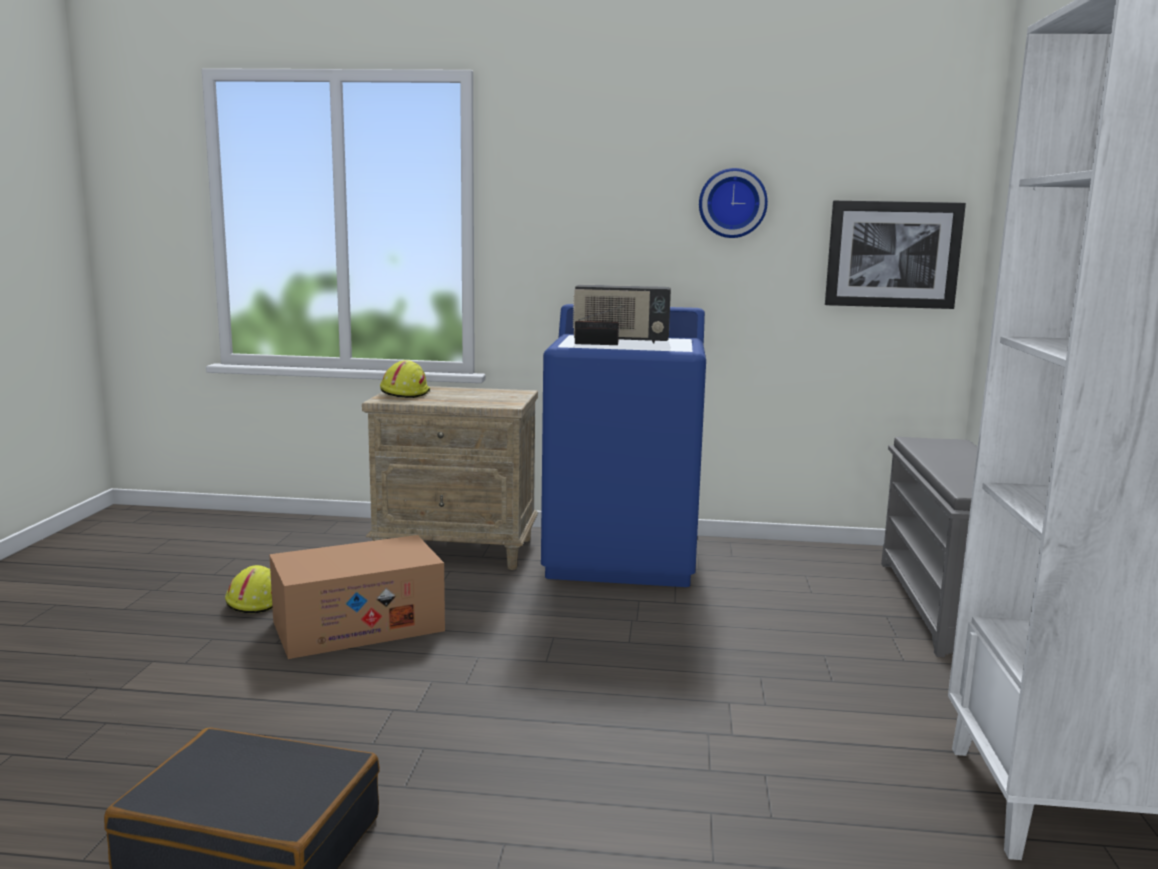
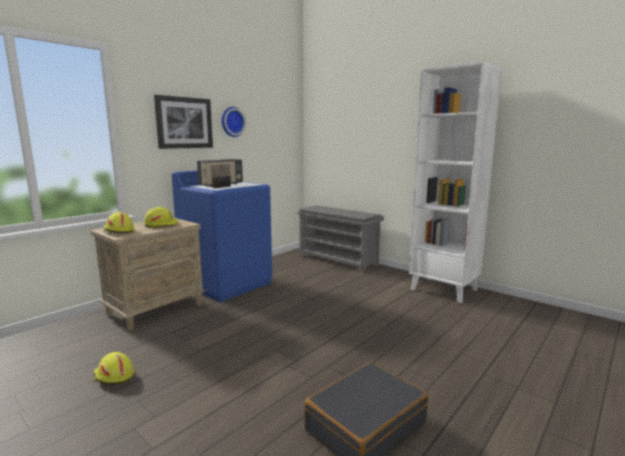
camera: 55 degrees left, 0 degrees up
(358, 626) = (196, 353): cardboard box -> none
(476, 398) = (161, 225): none -> yellow hard hat
(893, 254) = (281, 142): picture -> picture (184, 123)

